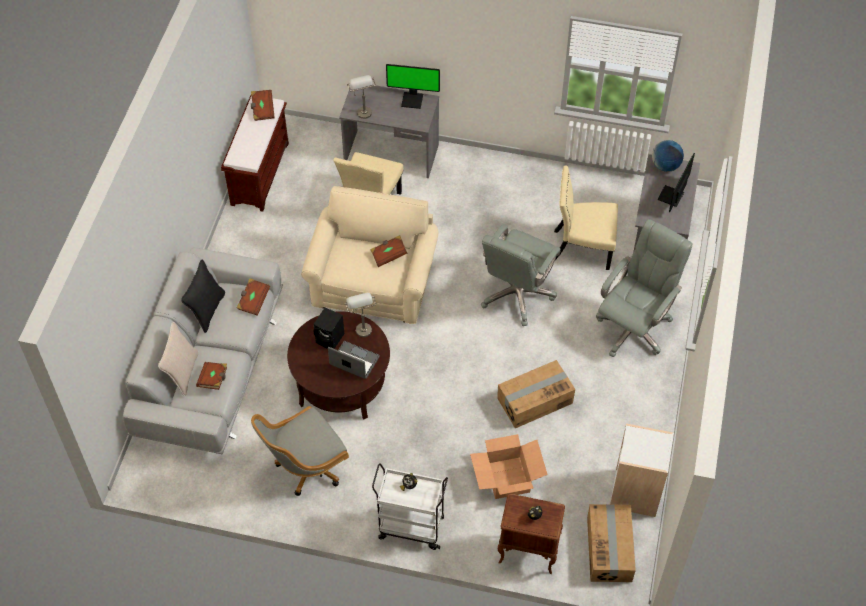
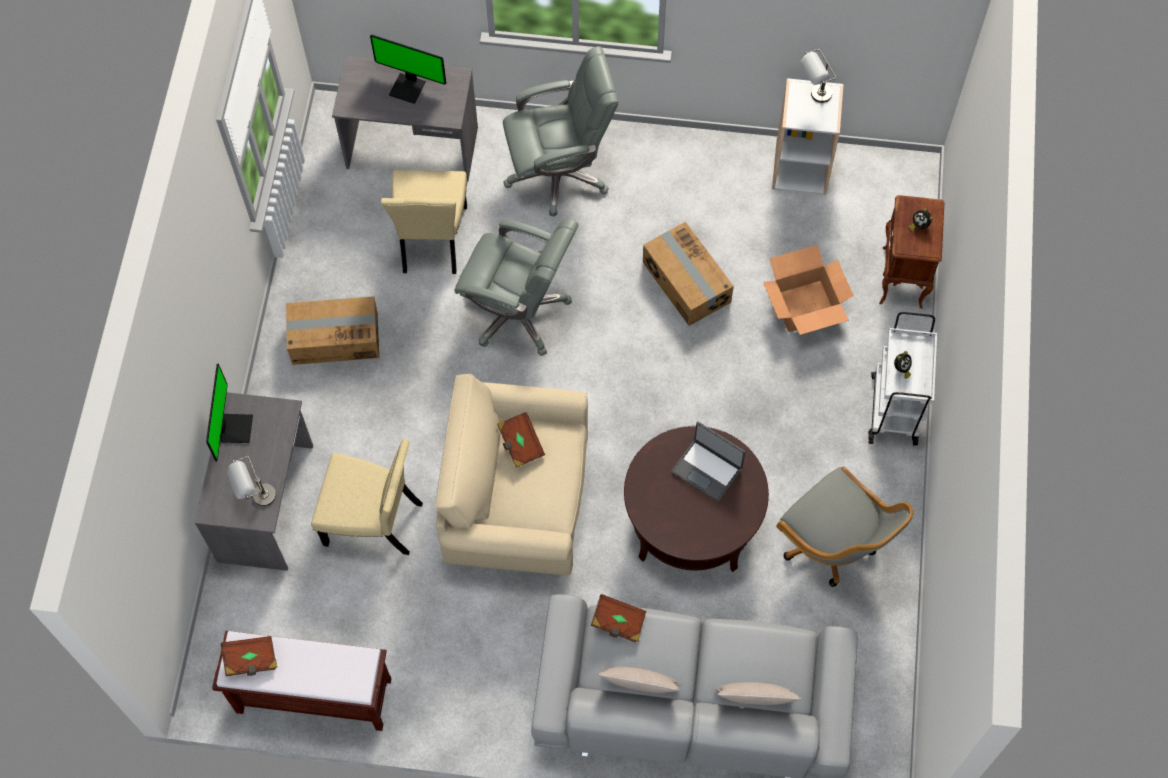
camera: 95 degrees left, 10 degrees up
(207, 311) = (639, 690): black pillow -> beige pillow
(213, 379) = (761, 655): brown book -> none
(330, 339) = (673, 505): black speaker -> none
(354, 361) = (707, 469): laptop -> laptop turned 75 degrees counterclockwise
(361, 326) = (646, 467): grey table lamp -> grey table lamp (814, 97)
(609, 549) = (880, 192): cardboard box -> cardboard box (335, 338)
(634, 328) = (559, 174): grey office chair -> grey office chair turned 135 degrees clockwise
(665, 166) = (353, 95): globe -> none

